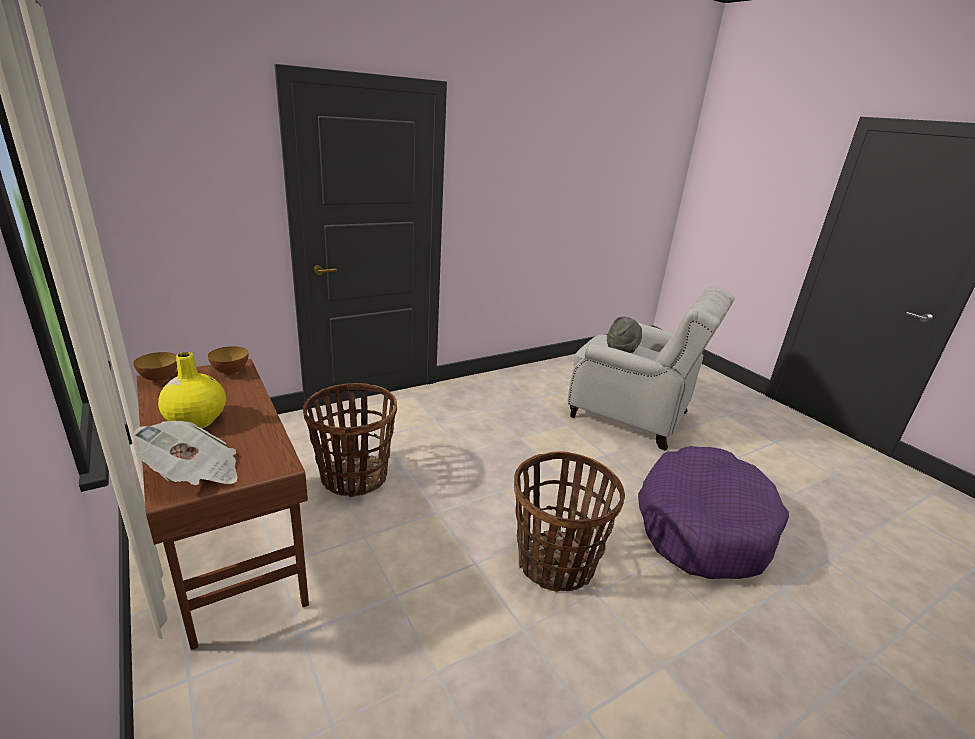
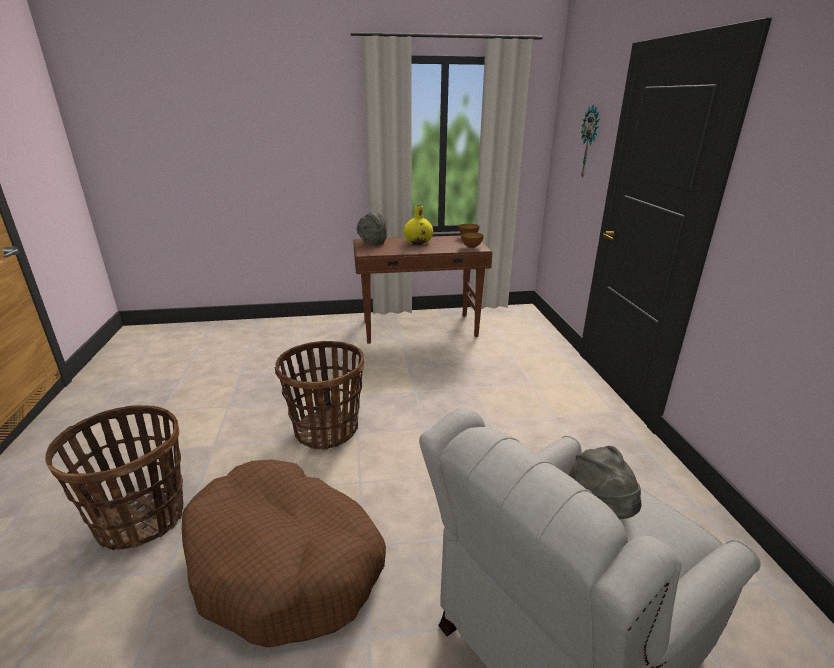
camera: 115 degrees right, 0 degrees up
(195, 473) = (372, 243): newspaper -> grey hat
(217, 179) = (590, 142): none -> wall clock
(353, 477) = (473, 365): basket -> basket (142, 519)
(702, 525) = (285, 562): purple dog bed -> brown dog bed

